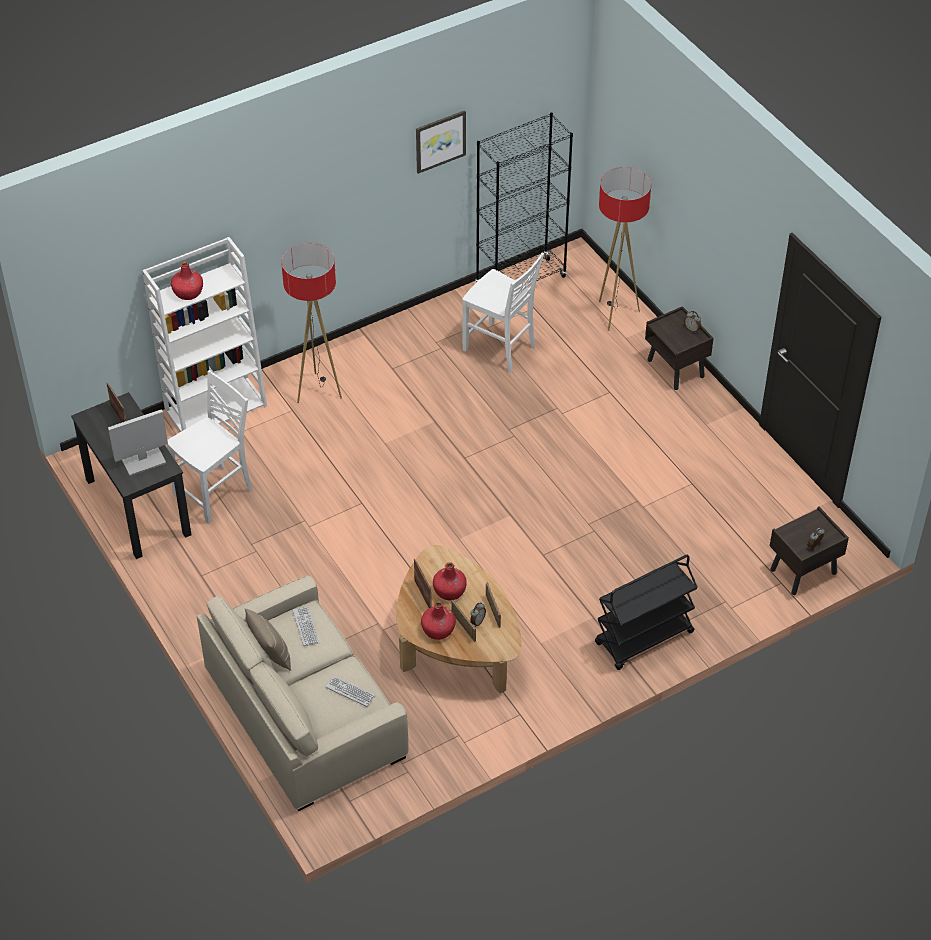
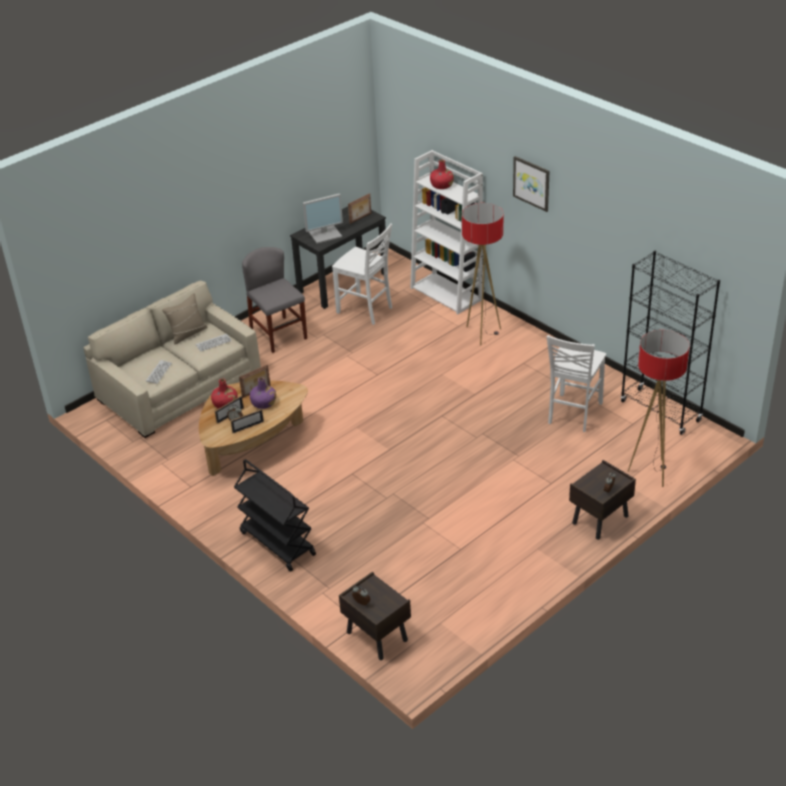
camera: 80 degrees right, 10 degrees down
(141, 459) = (325, 234): monitor -> monitor turned 105 degrees clockwise
(231, 591) = (278, 335): none -> grey chair
(440, 141) = (632, 227): picture -> picture (531, 183)
(450, 590) = (263, 403): red bottle -> purple bottle

